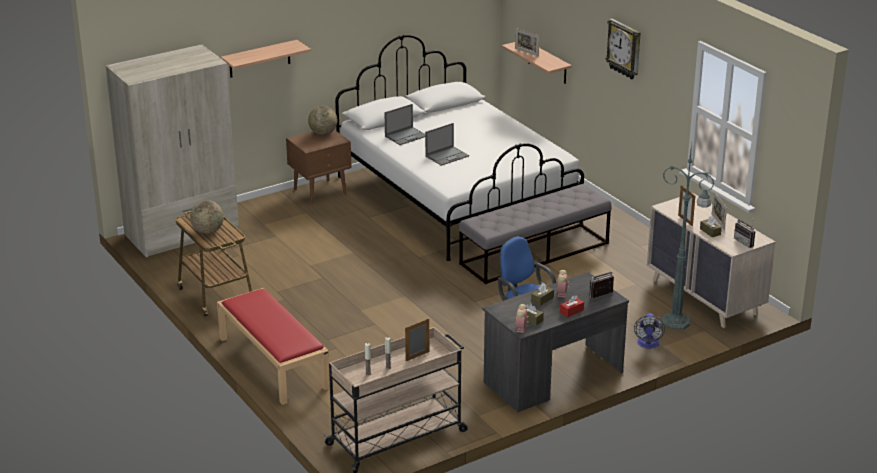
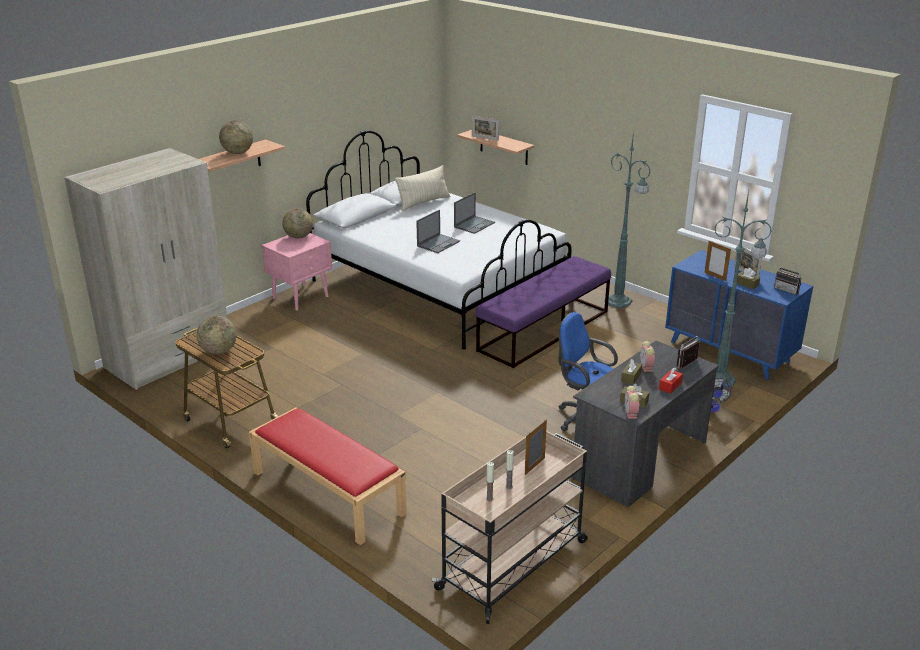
camera: 15 degrees left, 0 degrees up
(265, 52) = (237, 153): none -> globe
(321, 192) = (301, 297): brown nightstand -> pink nightstand
(406, 136) = (387, 229): laptop -> laptop (474, 225)
(456, 111) = (423, 202): none -> beige pillow
(535, 253) = (544, 330): grey bench -> purple bench
(624, 49) = (602, 118): wall clock -> none
(627, 235) = (619, 302): none -> green floor lamp
(705, 297) = (730, 352): beige dresser -> blue dresser

